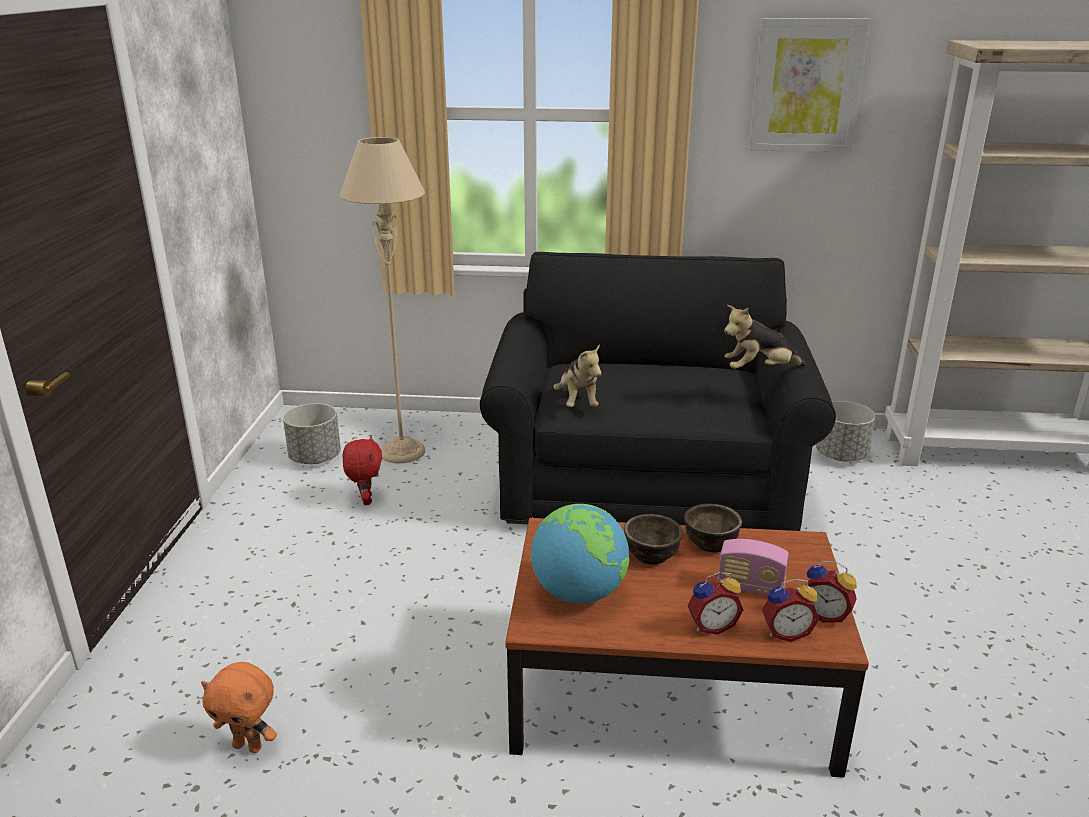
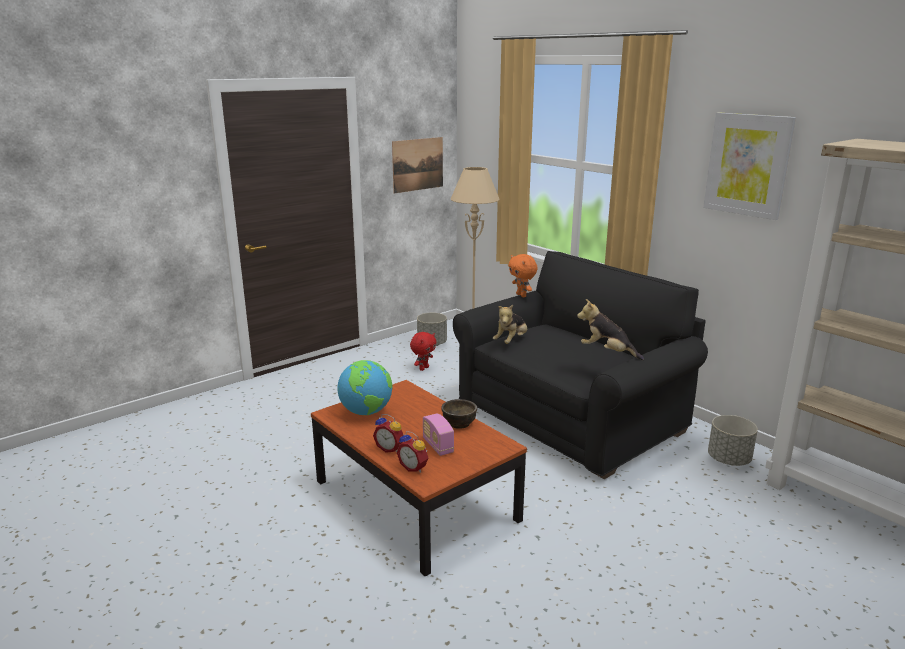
camera: 45 degrees right, 5 degrees down
(210, 149) = (418, 164): none -> picture
(249, 746) = (249, 429): orange plush toy -> orange plush toy (522, 295)
(651, 555) = (423, 414): brown bowl -> none
(826, 614) = (447, 472): alarm clock -> none

